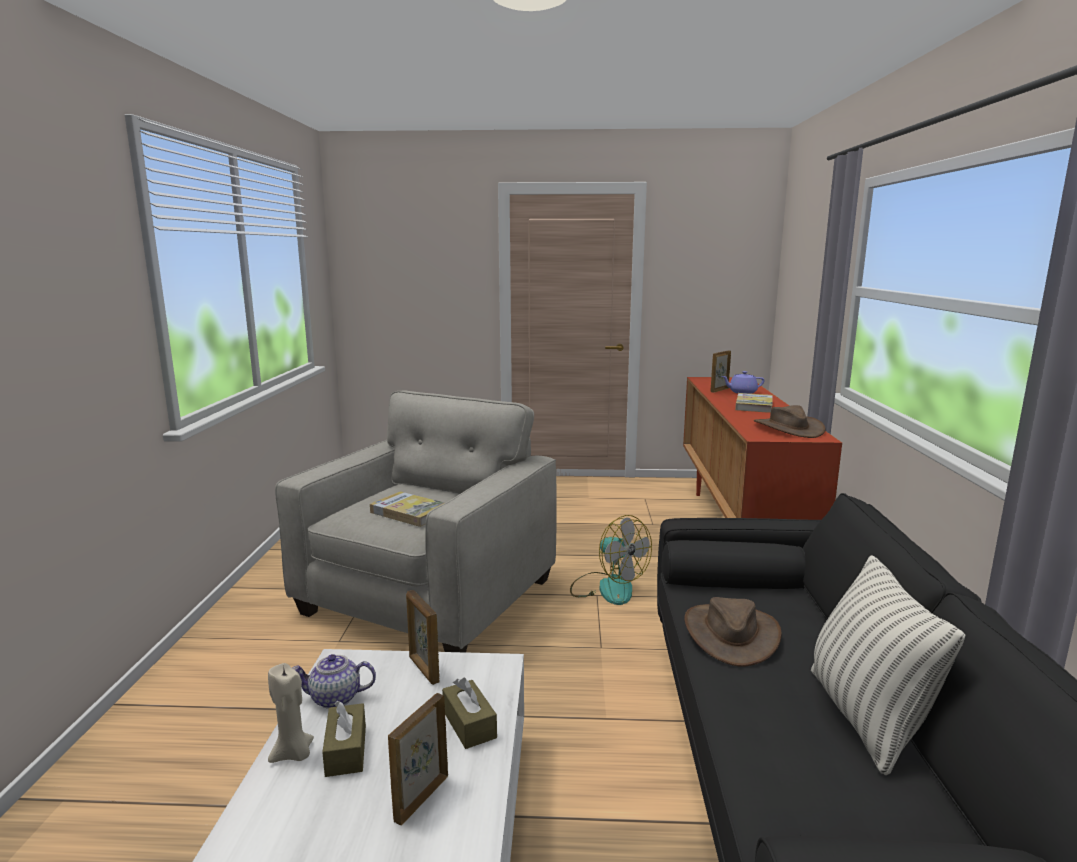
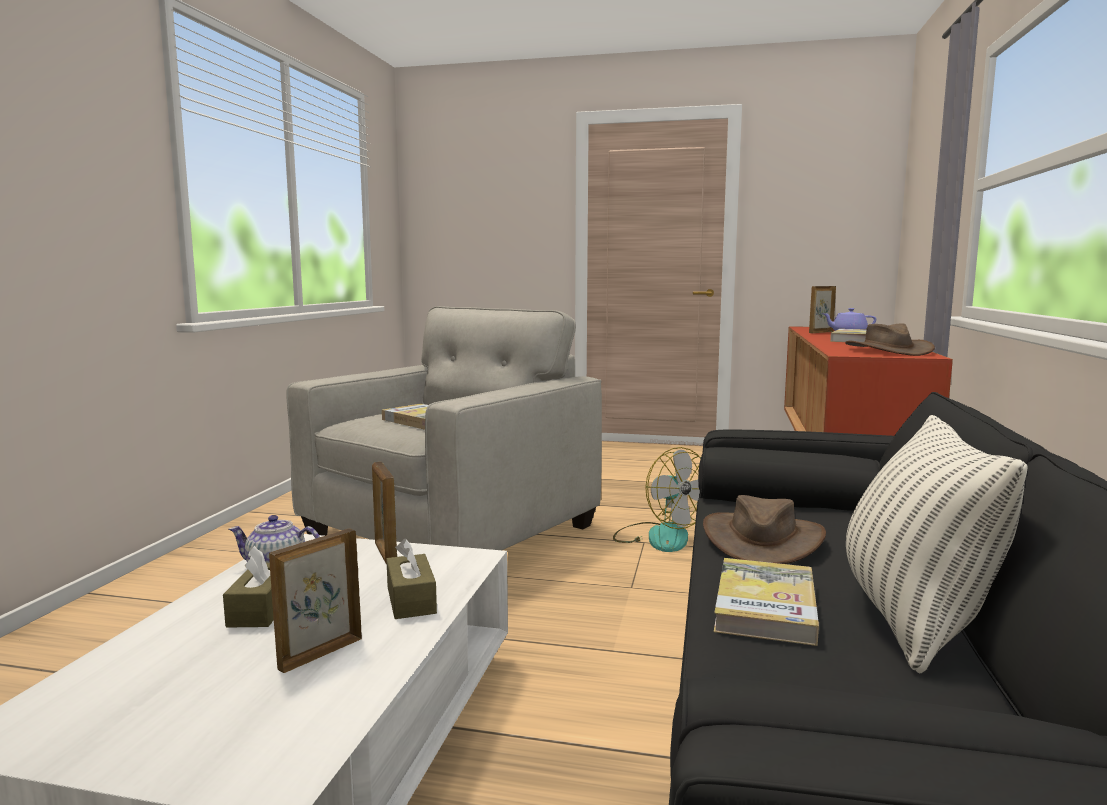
camera: 10 degrees right, 5 degrees down
(293, 754) = (204, 607): beige candle -> none
(759, 713) = (765, 606): none -> book

